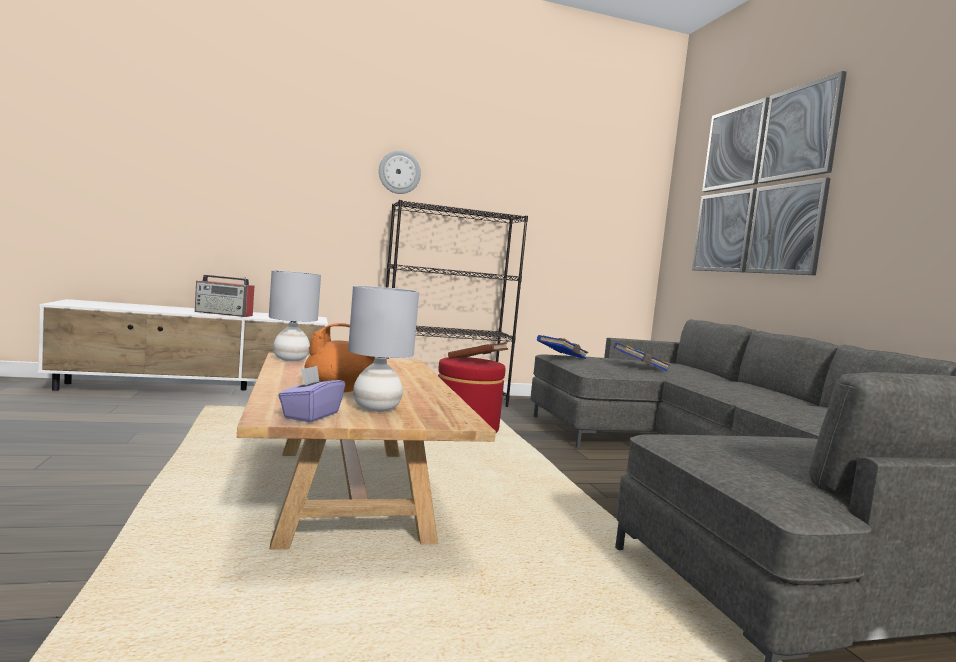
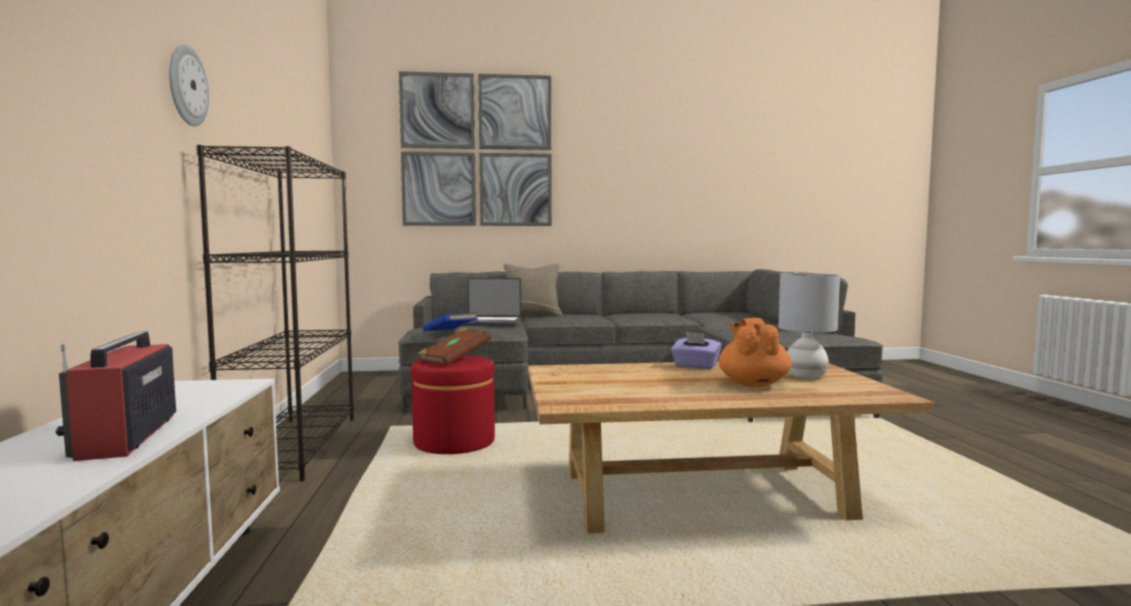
camera: 80 degrees left, 0 degrees up
(224, 314) = (126, 436): radio -> radio turned 150 degrees clockwise
(290, 359) = (595, 402): grey table lamp -> none
(310, 415) = (865, 388): purple tissue box -> purple tissue box (695, 366)
(640, 367) = (491, 323): blue book -> laptop
(730, 380) = (532, 316): none -> beige pillow

